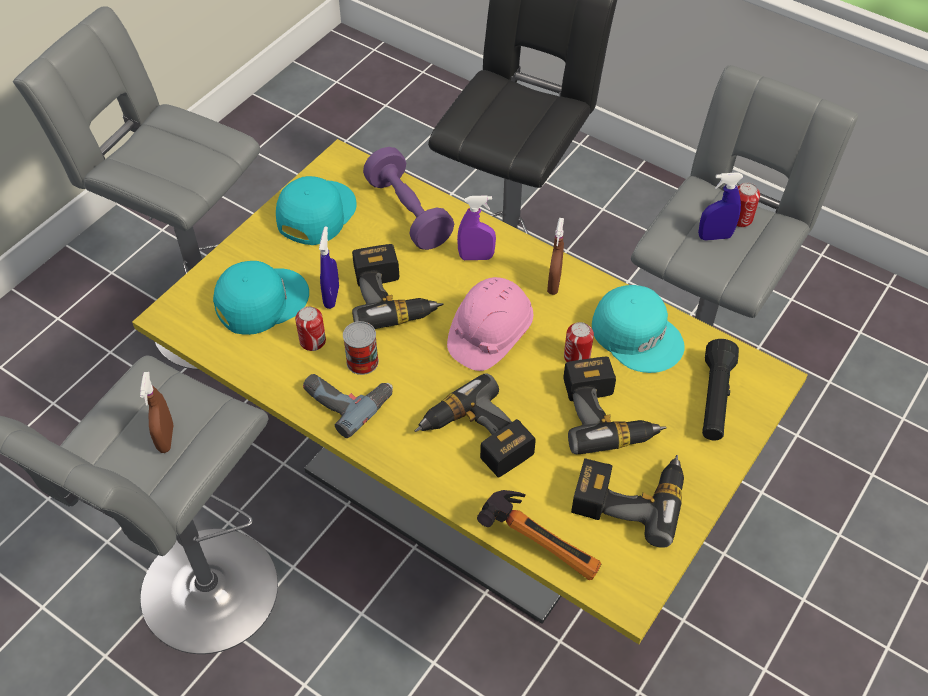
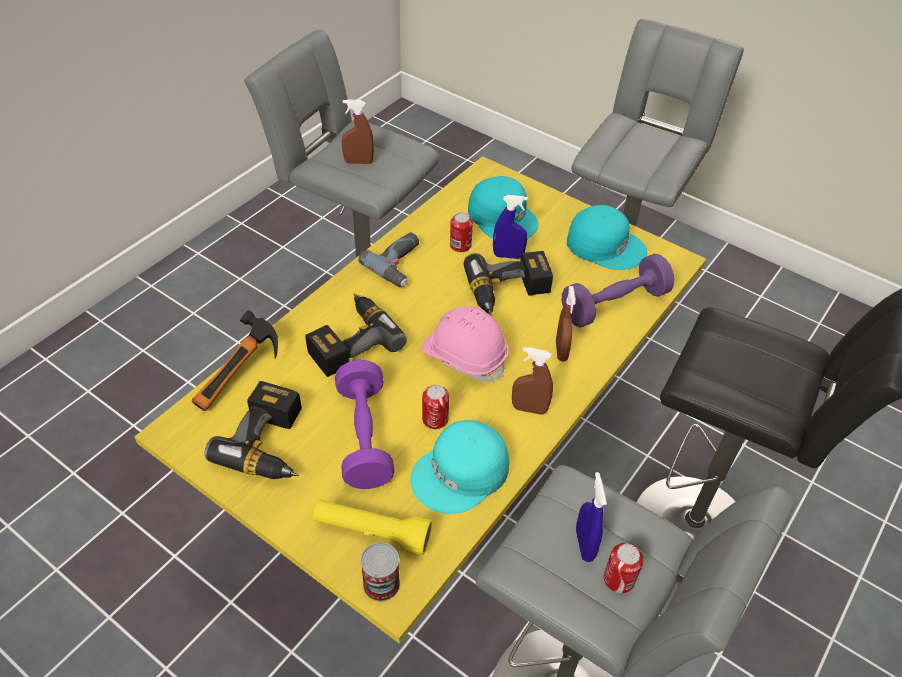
camera: 90 degrees right, 5 degrees down
(362, 361) = (437, 273): can -> can (381, 584)
(476, 257) = (561, 351): purple spray bottle -> brown spray bottle
(607, 414) = (364, 437): power drill -> purple dumbbell
(714, 399) = (372, 532): black flashlight -> yellow flashlight

